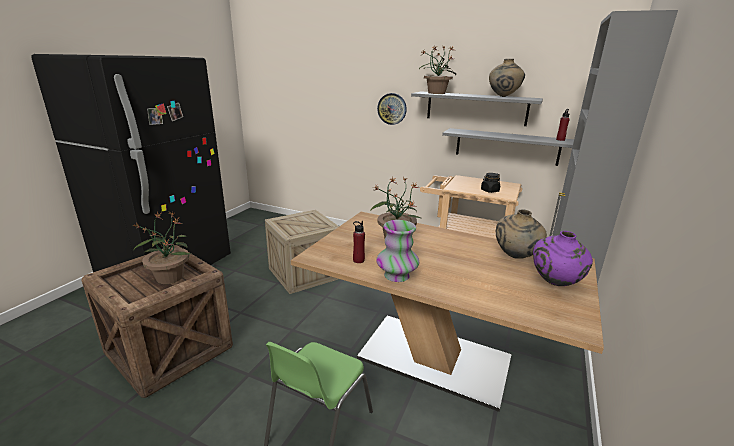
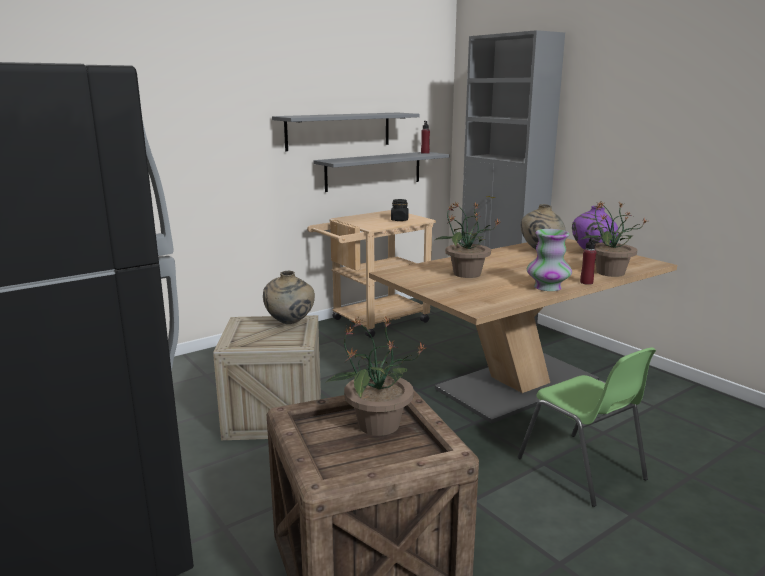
camera: 60 degrees left, 5 degrees down
(358, 260) = (503, 294): red bottle -> red bottle (586, 282)
(392, 109) = (235, 145): wall clock -> none
(436, 93) = (307, 115): potted plant -> potted plant (609, 272)
(503, 97) = (376, 113): beige vase -> beige vase (290, 323)

